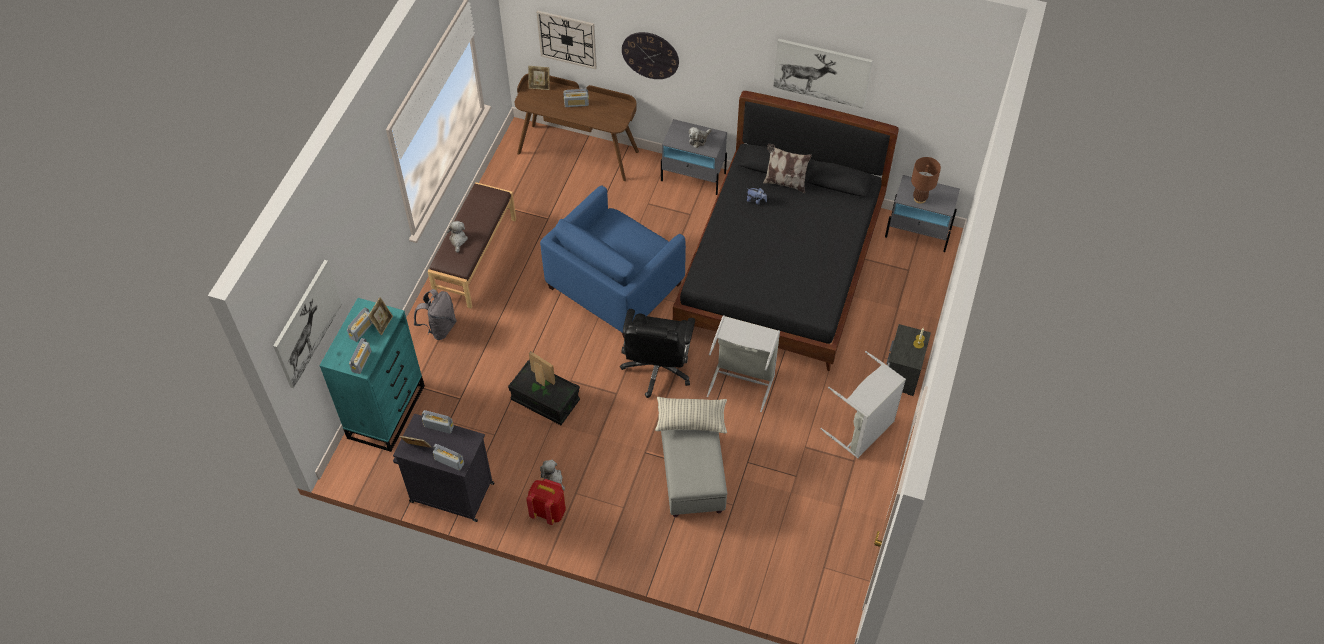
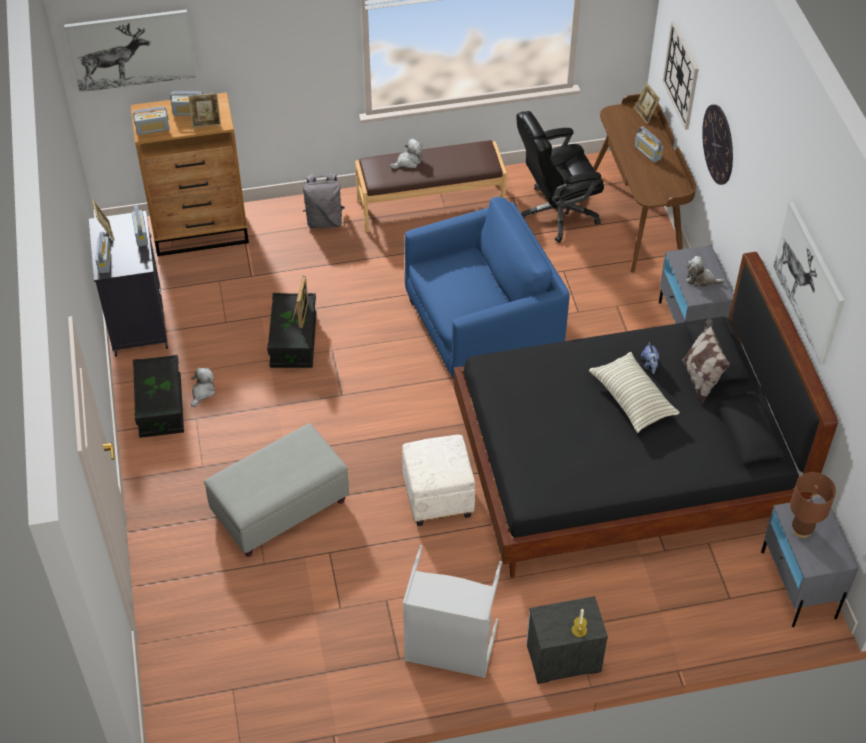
camera: 60 degrees right, 5 degrees down
(387, 411) = (201, 231): turquoise dresser -> brown dresser
(548, 511) = (160, 407): red backpack -> black storage box
(615, 285) = (482, 329): blue armchair -> blue armchair turned 150 degrees clockwise
(657, 369) = (398, 415): black office chair -> black office chair (556, 213)
(691, 420) = (314, 452): pillow -> pillow (632, 400)
(742, 379) = (438, 499): grey laundry basket -> white ottoman

